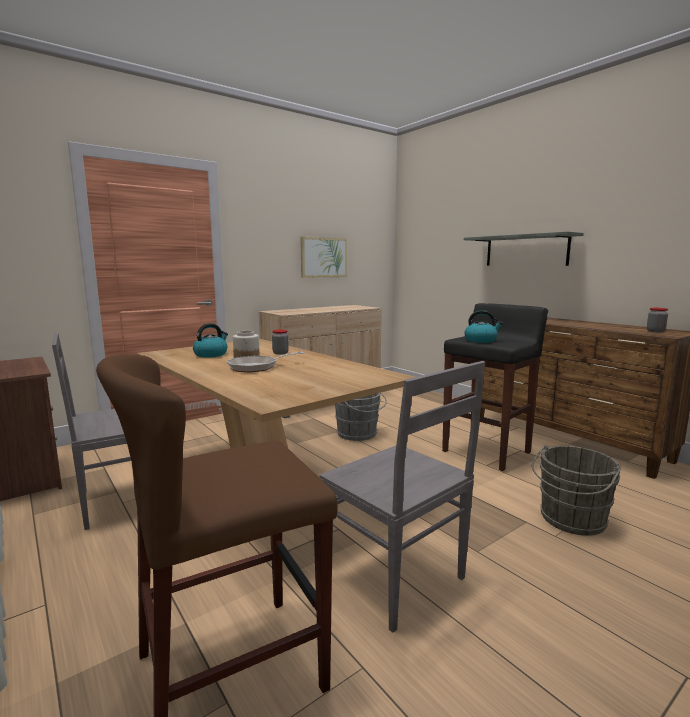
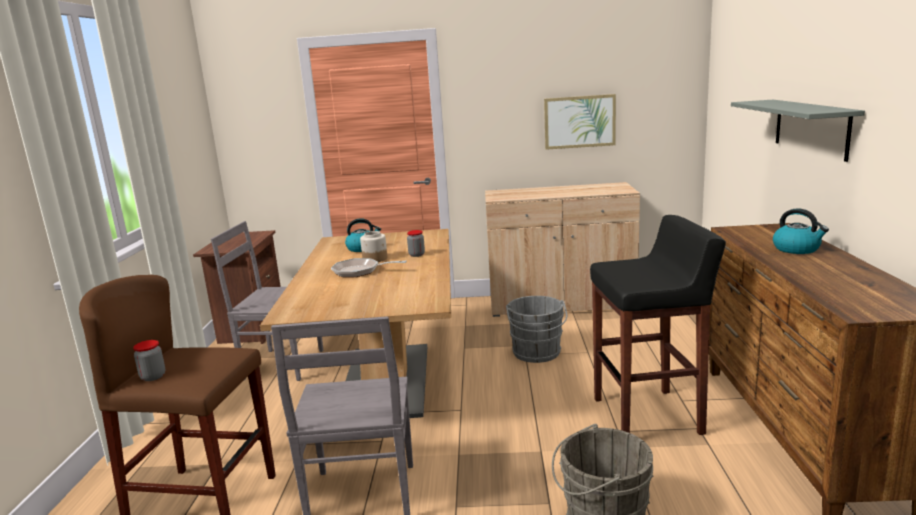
camera: 40 degrees right, 5 degrees up
(481, 340) = (624, 271): kettle -> kettle (797, 249)
(655, 331) = (877, 301): jar -> jar (153, 377)

